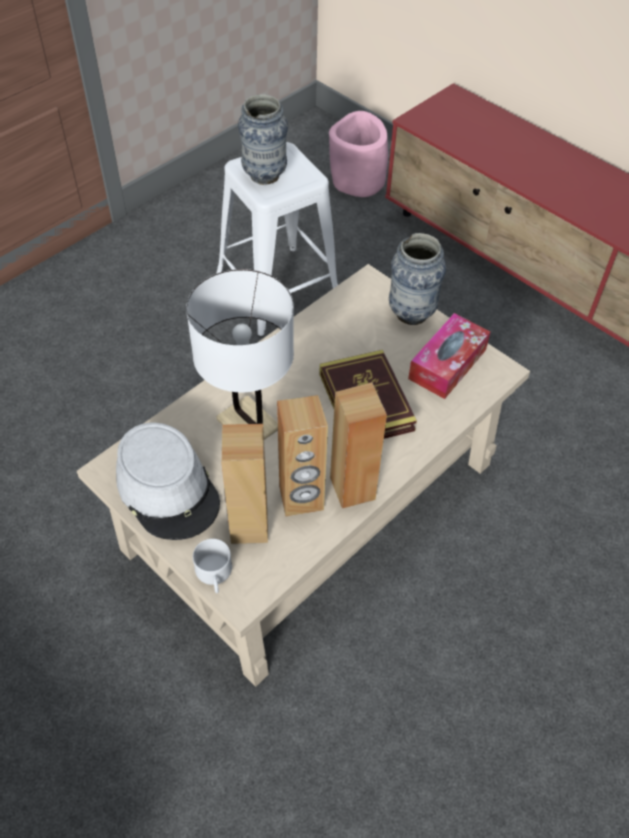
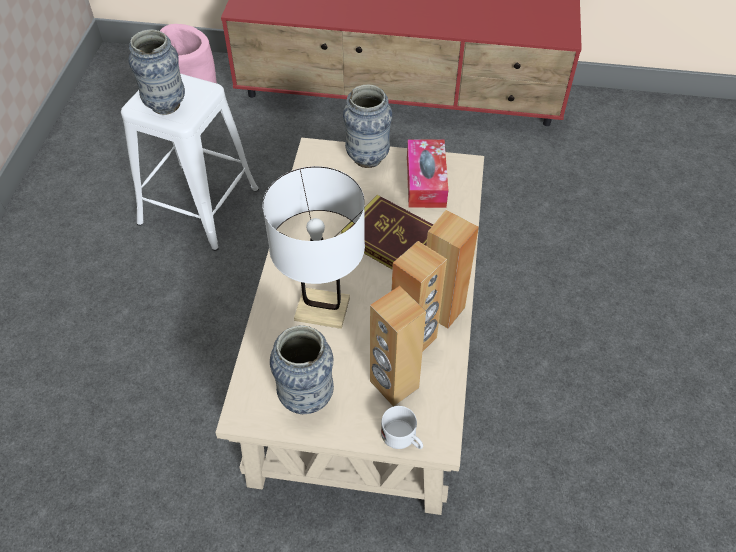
camera: 35 degrees left, 0 degrees up
(168, 489) = (306, 398): grey hat -> vase

